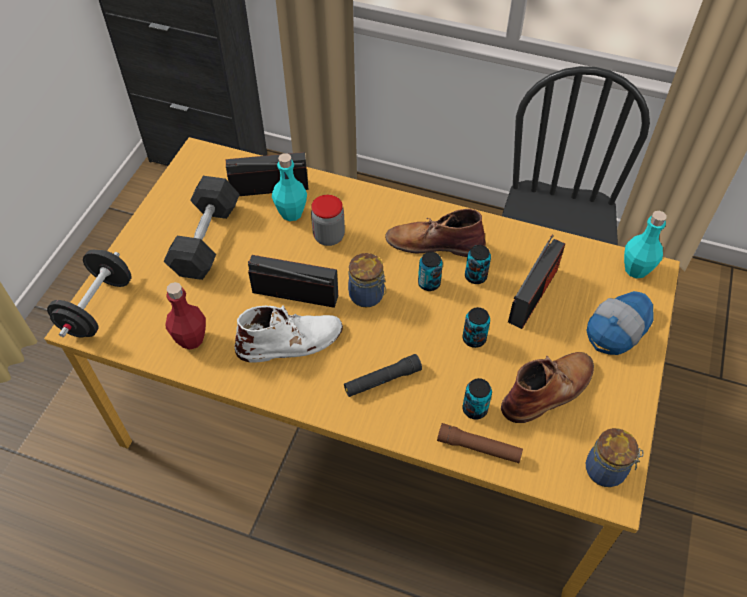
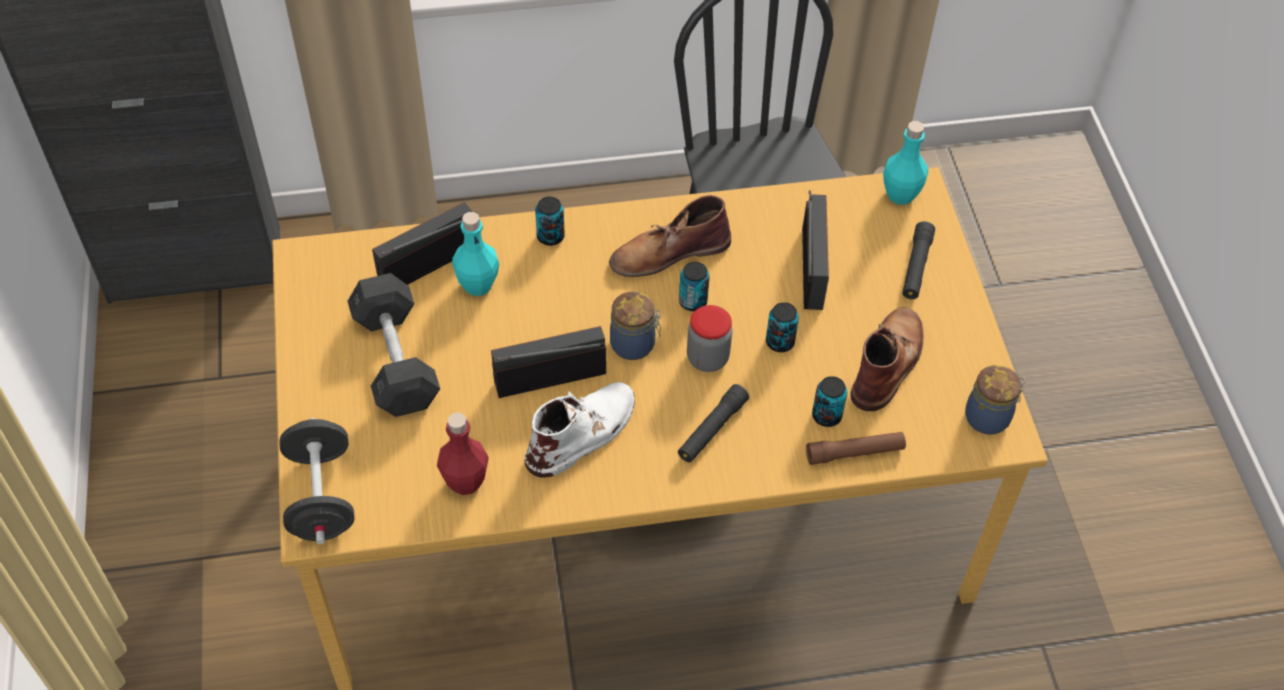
camera: 30 degrees left, 0 degrees up
(329, 236) = (542, 294): jar -> jar (707, 358)
(475, 276) = (738, 272): can -> can (550, 236)
(616, 327) = (916, 267): cap -> black flashlight

